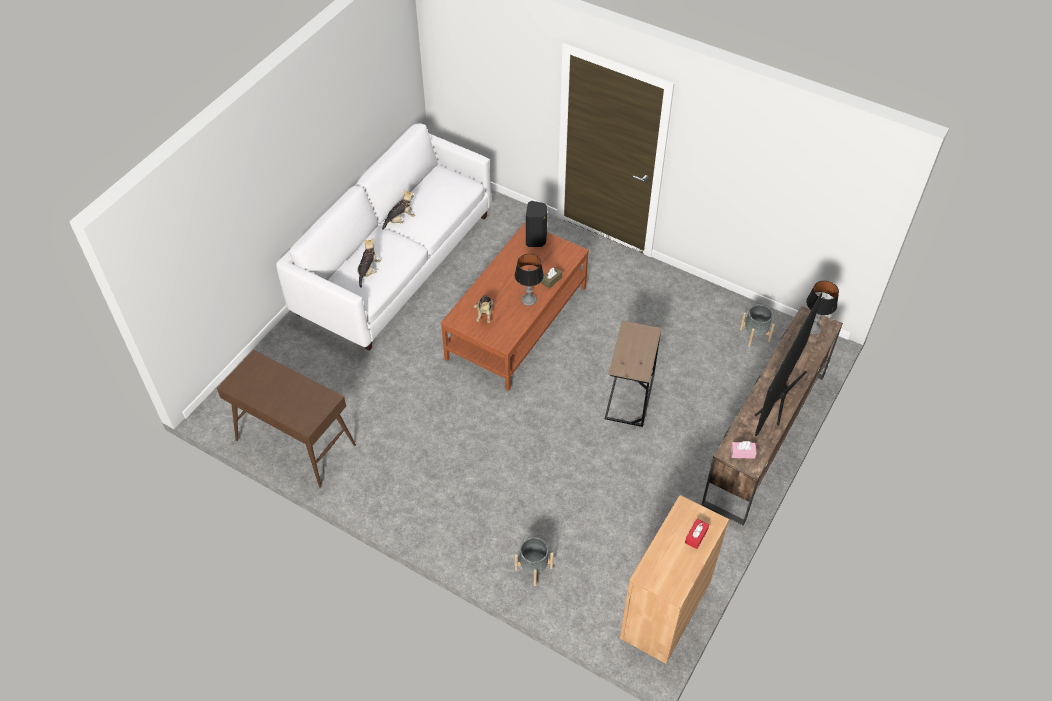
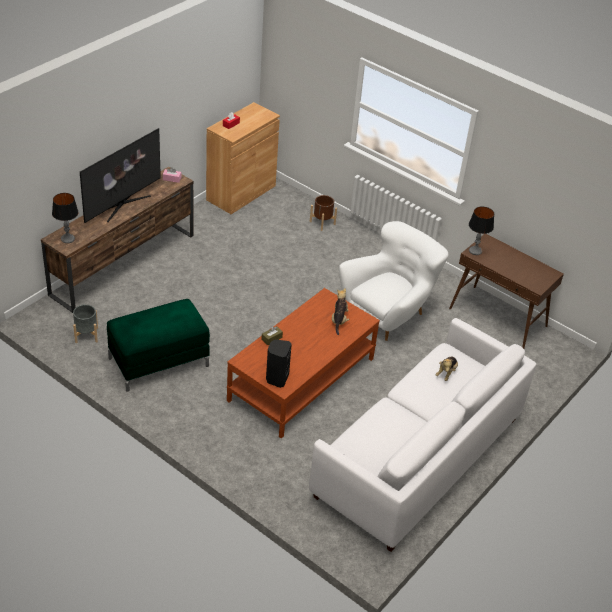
camera: 175 degrees left, 10 degrees down
(400, 220) = (415, 425): plush toy -> none
(430, 423) = (388, 314): none -> white armchair
(529, 300) = (297, 325): table lamp -> table lamp (475, 251)
(534, 568) = (322, 222): grey planter -> brown planter
(630, 396) = (218, 307): brown side table -> none
(667, 317) = (158, 362): none -> green ottoman

